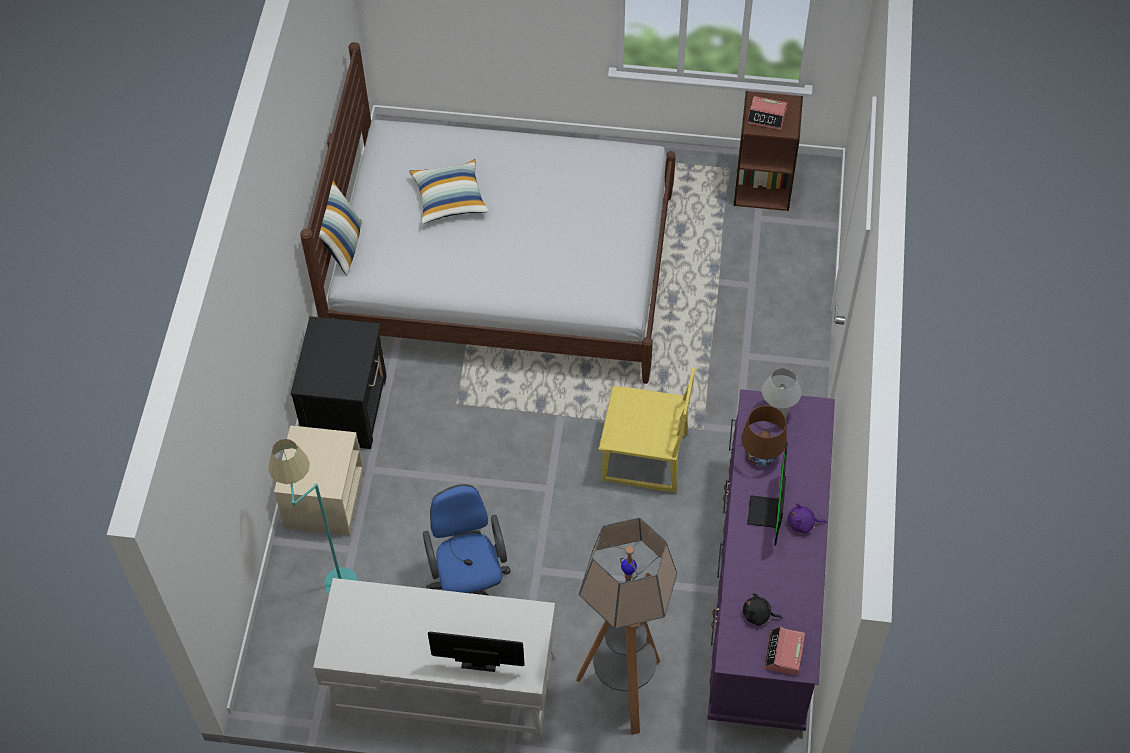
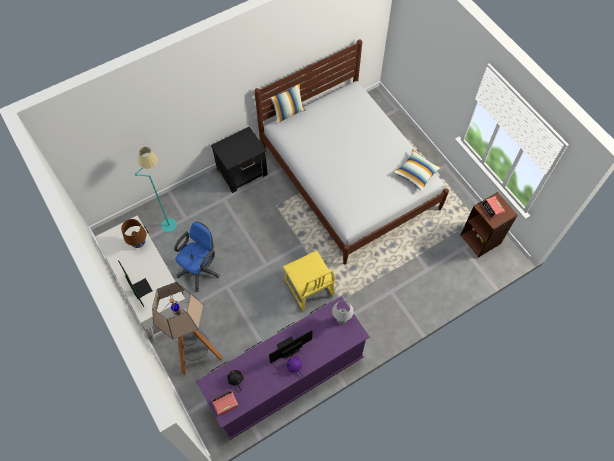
camera: 50 degrees right, 5 degrees up
(324, 498) = (199, 193): beige nightstand -> none
(449, 199) = (341, 130): pillow -> pillow (416, 173)
(761, 455) = (315, 327): brown table lamp -> brown table lamp (138, 242)

